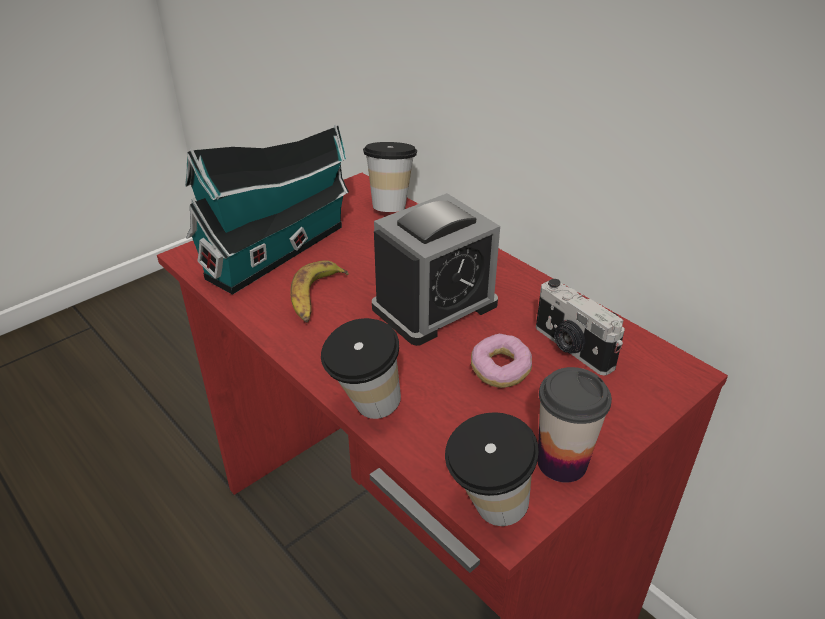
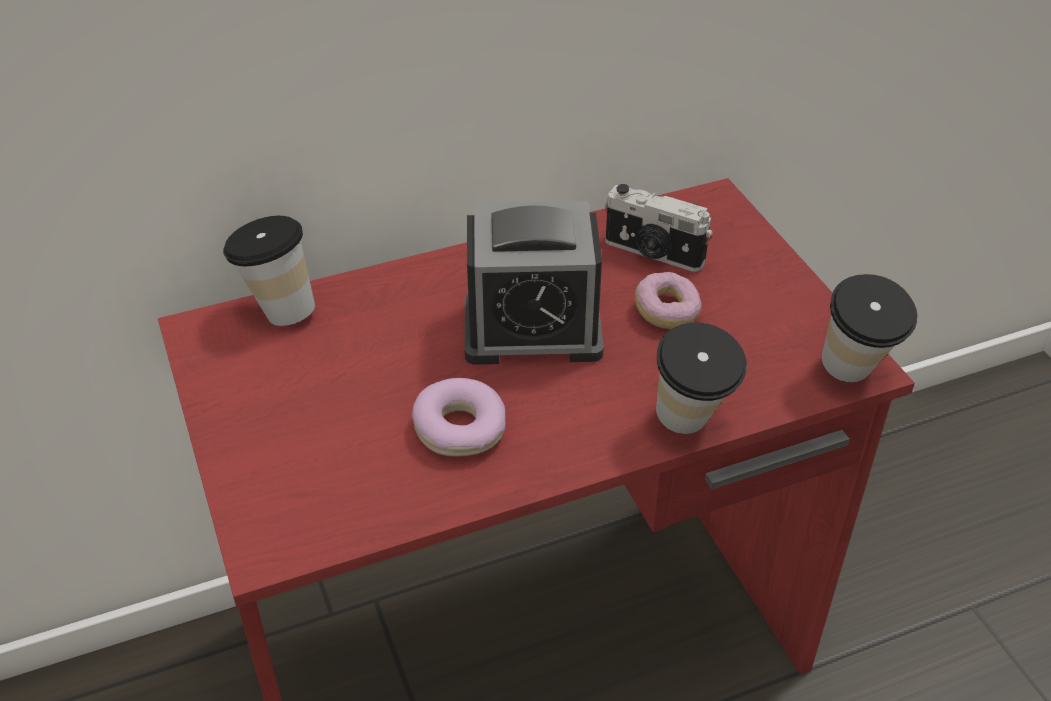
camera: 70 degrees left, 5 degrees up
(281, 249) = (319, 443): toy house -> none
(316, 298) = (459, 429): banana -> donut
(434, 306) = (532, 329): alarm clock -> alarm clock turned 105 degrees clockwise
(562, 462) = (805, 312): cup -> none
(571, 348) = (653, 253): camera -> camera turned 45 degrees clockwise

